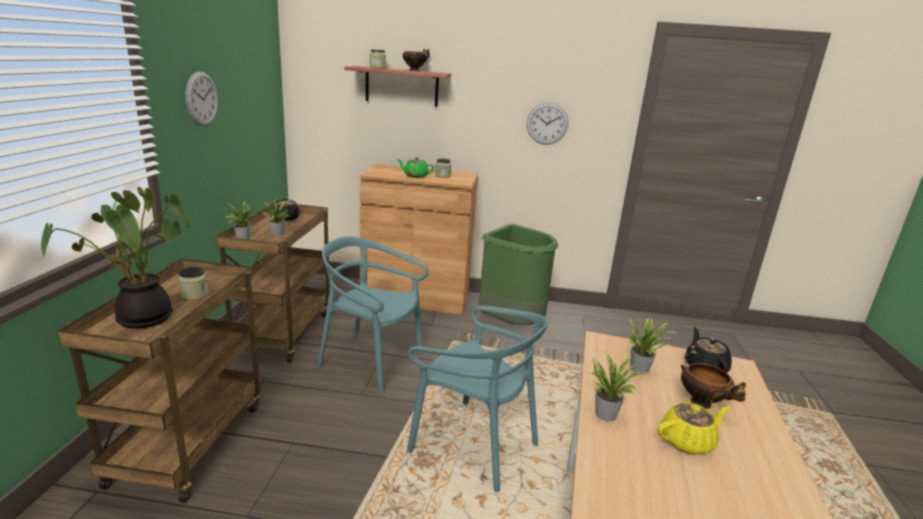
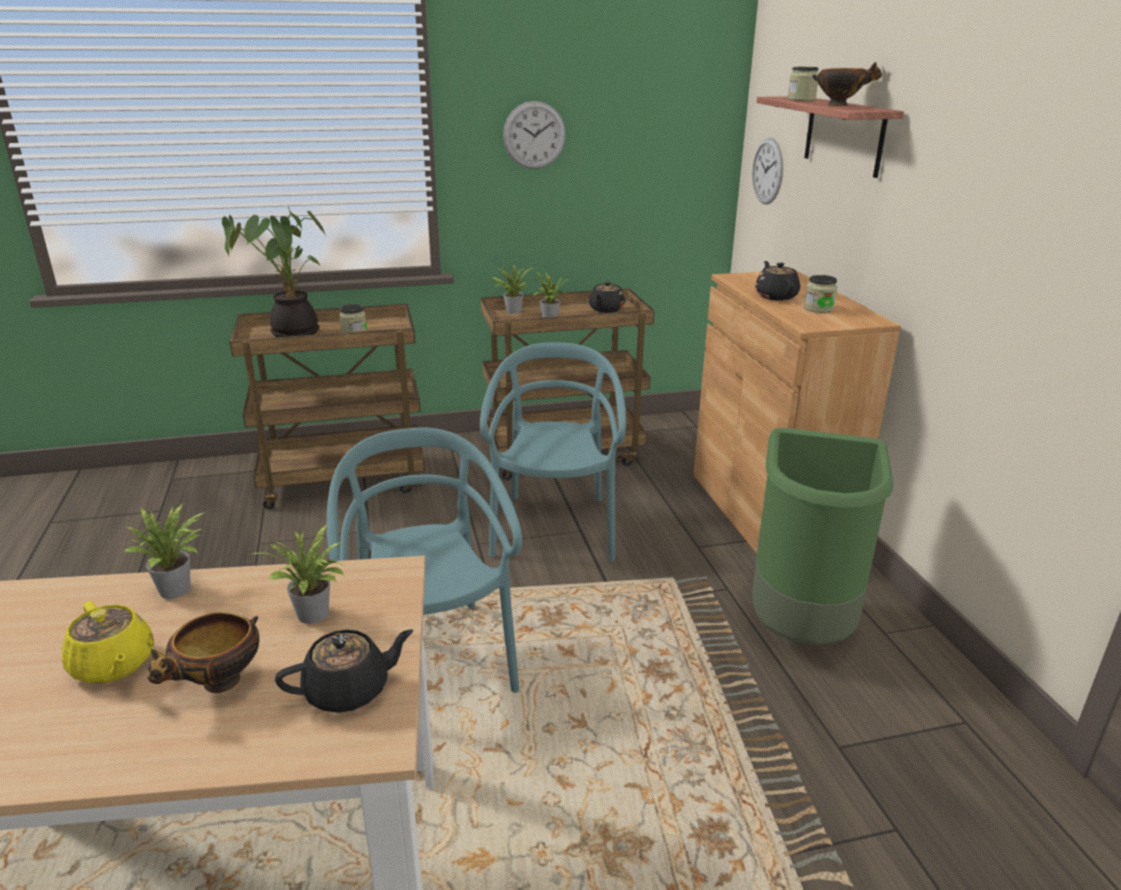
camera: 70 degrees right, 5 degrees up
(415, 176) = (775, 296): green teapot -> black teapot
(474, 444) = (430, 660): turquoise chair -> turquoise chair turned 150 degrees clockwise
(547, 123) = (1032, 241): wall clock -> wall clock (767, 171)

